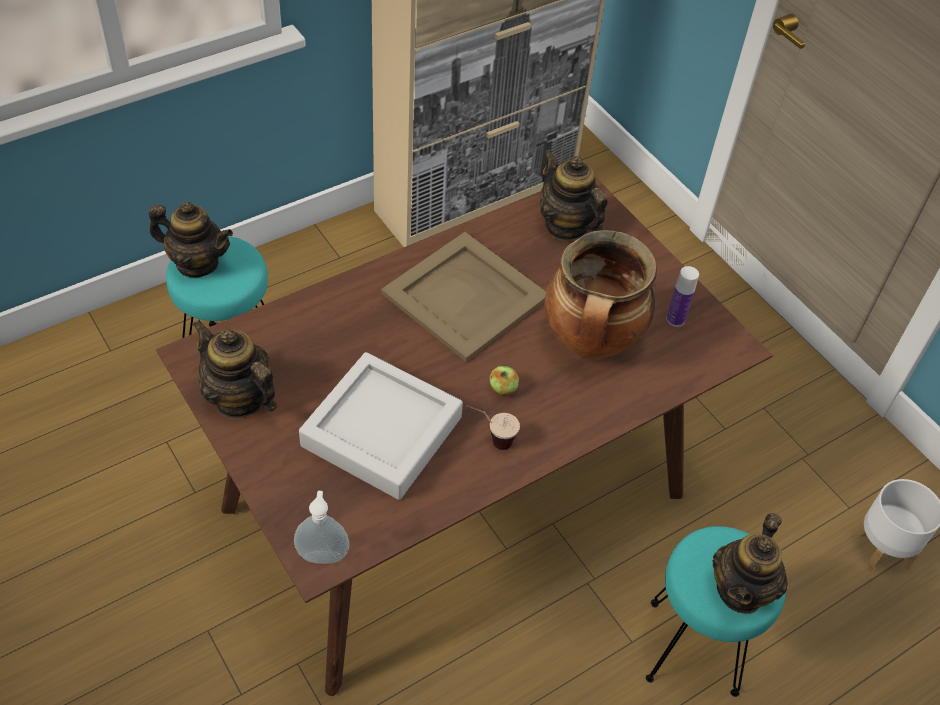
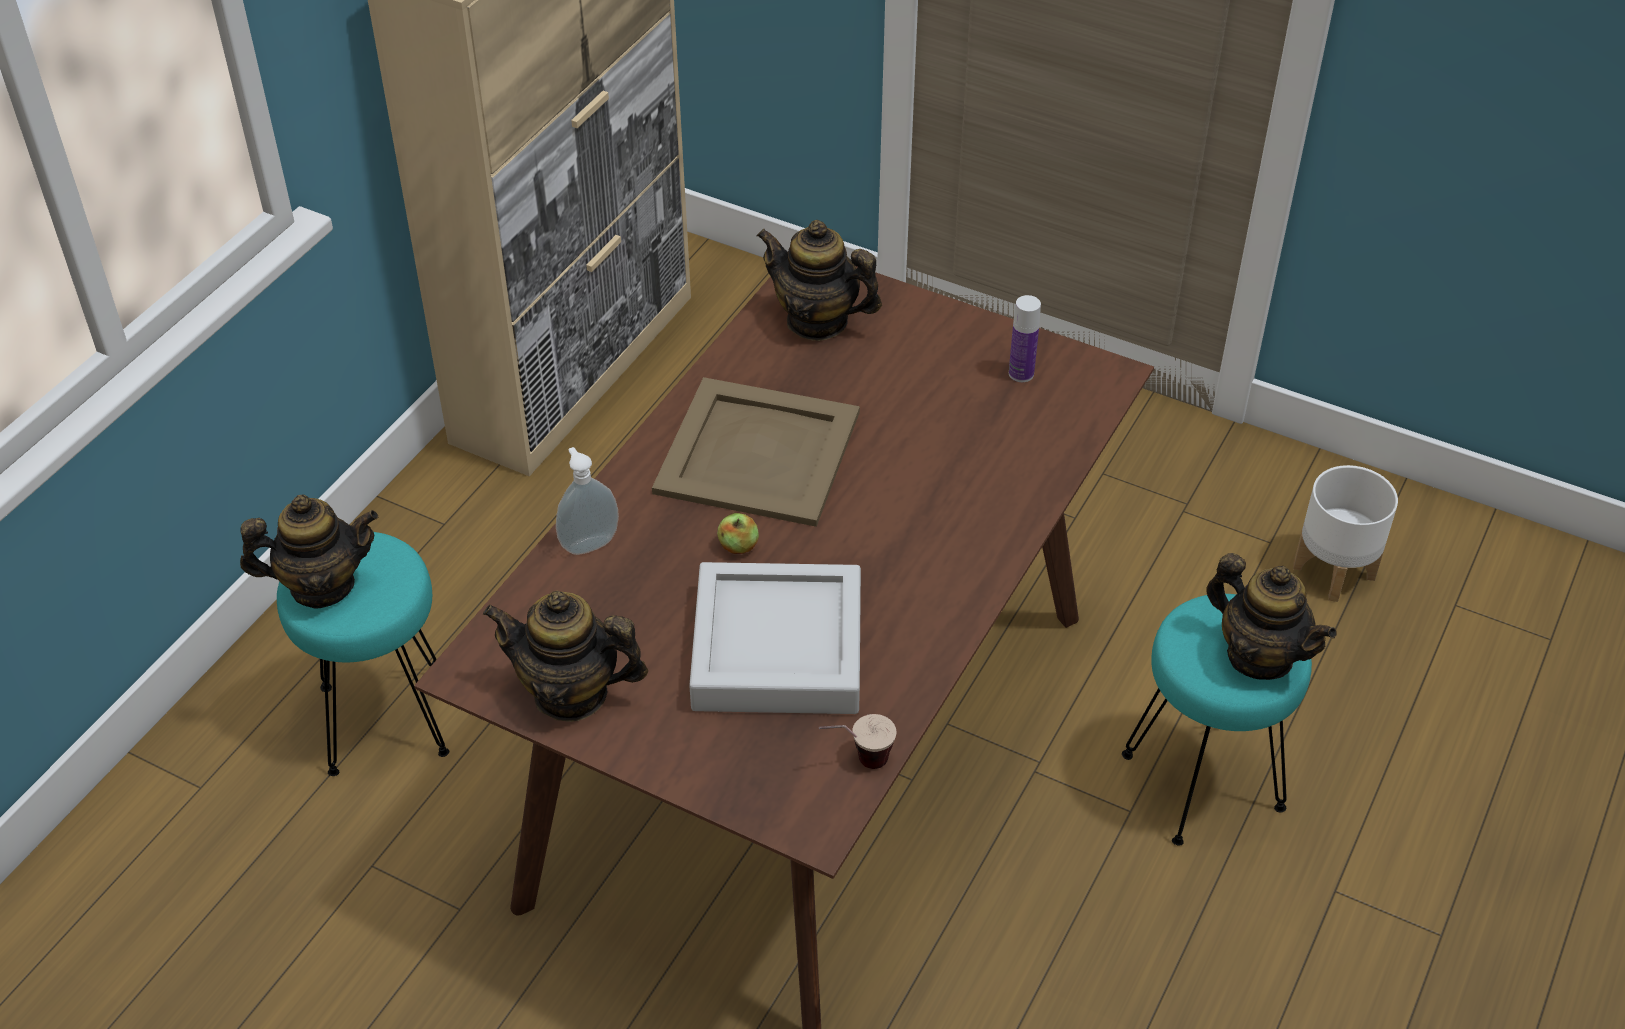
camera: 25 degrees left, 5 degrees down
(323, 554) = (814, 815): soap dispenser -> soap dispenser (588, 543)
(490, 439) = (911, 599): cup -> cup (856, 762)
(503, 388) = (882, 537): apple -> apple (738, 546)
(591, 343) = (946, 441): cooking pot -> none
(741, 590) = (1259, 656): teapot -> teapot turned 45 degrees counterclockwise

